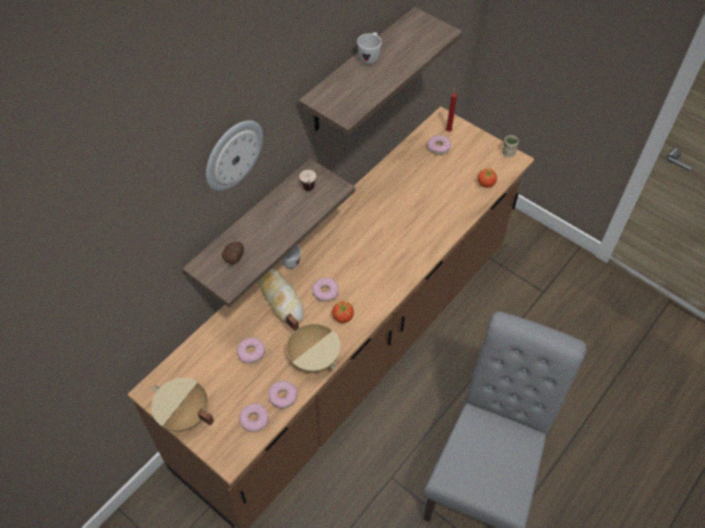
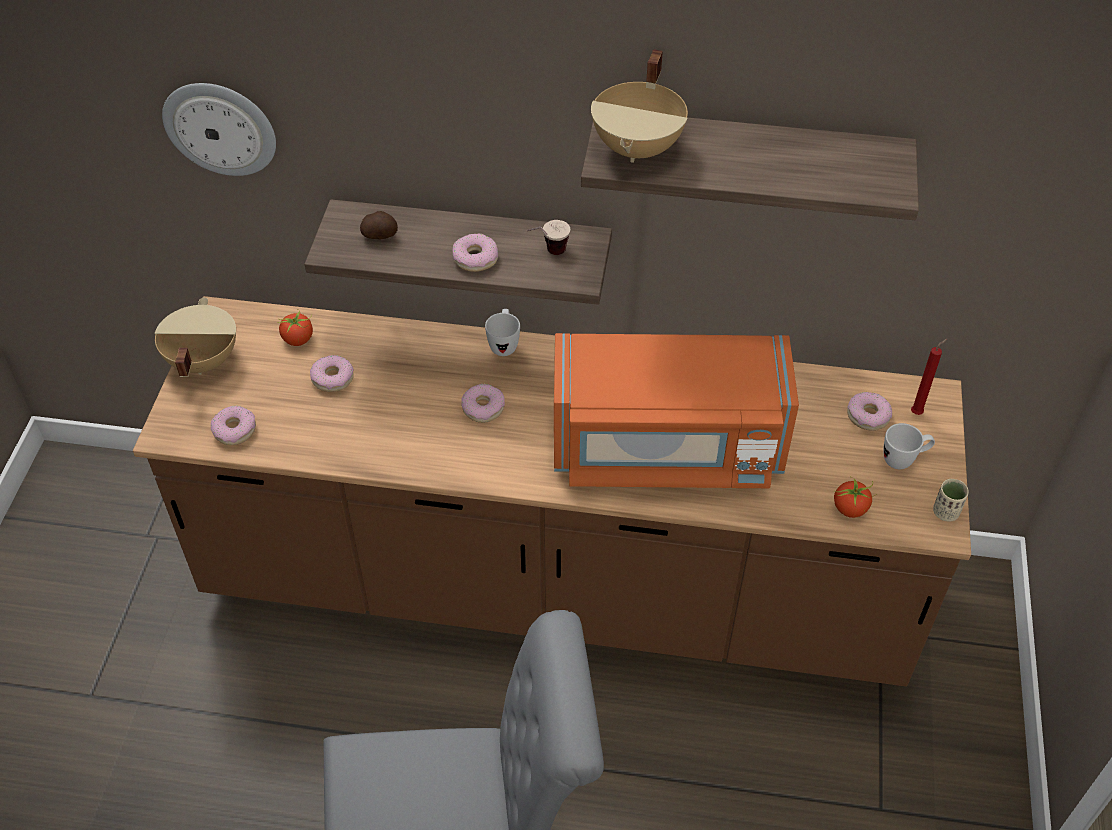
camera: 60 degrees right, 5 degrees down
(232, 154) = (446, 98): wall clock -> wall clock (220, 128)
(280, 298) = (438, 366): bread -> none
(283, 396) = (286, 442): donut -> donut (475, 258)
(314, 358) = (367, 446): beige cooking pot -> beige cooking pot (639, 148)
(343, 317) = (455, 446): tomato -> tomato (298, 339)
(370, 57) = (750, 138): white mug -> white mug (904, 460)
(406, 230) = (666, 449): none -> orange microwave

